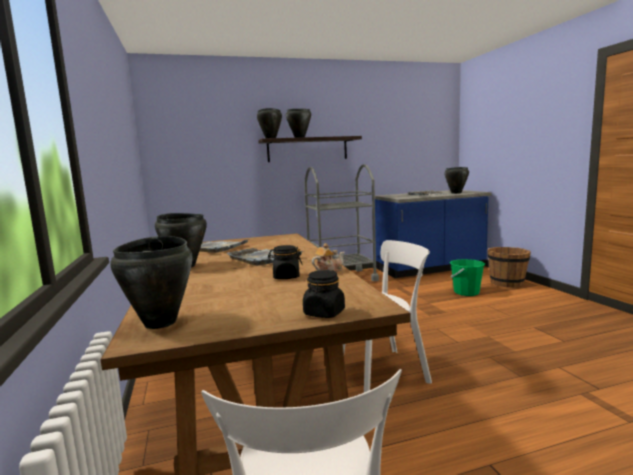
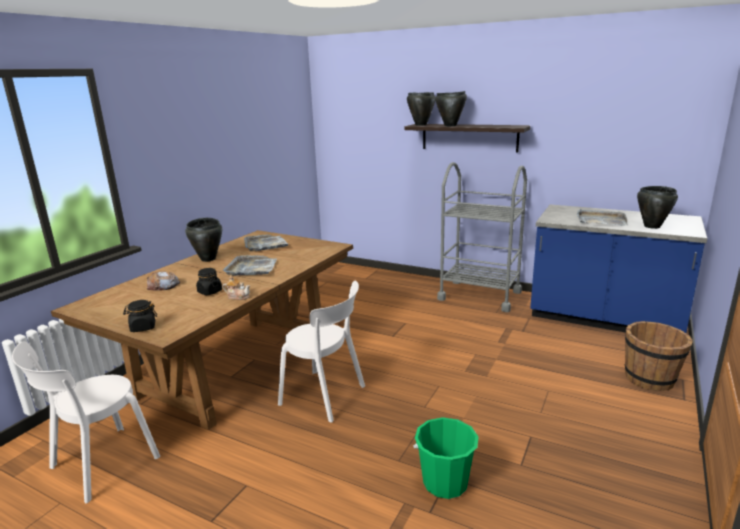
camera: 45 degrees right, 10 degrees up
(161, 322) = (101, 300): black cooking pot -> none
(208, 289) = (163, 285): none -> bread
(466, 292) = (565, 366): green bucket -> green bucket (445, 482)

